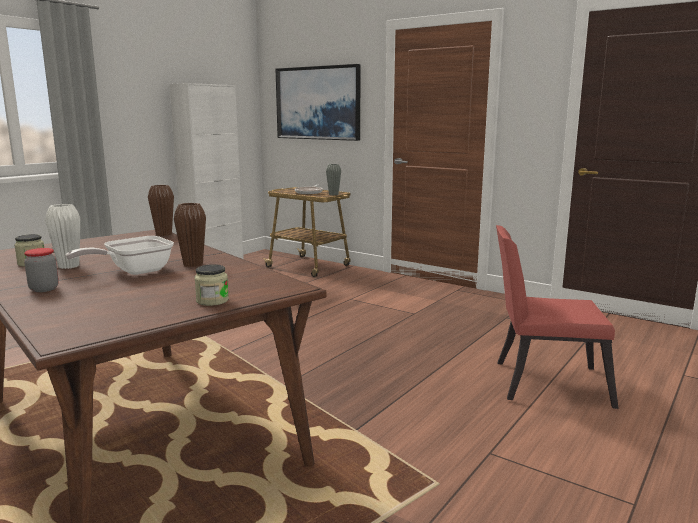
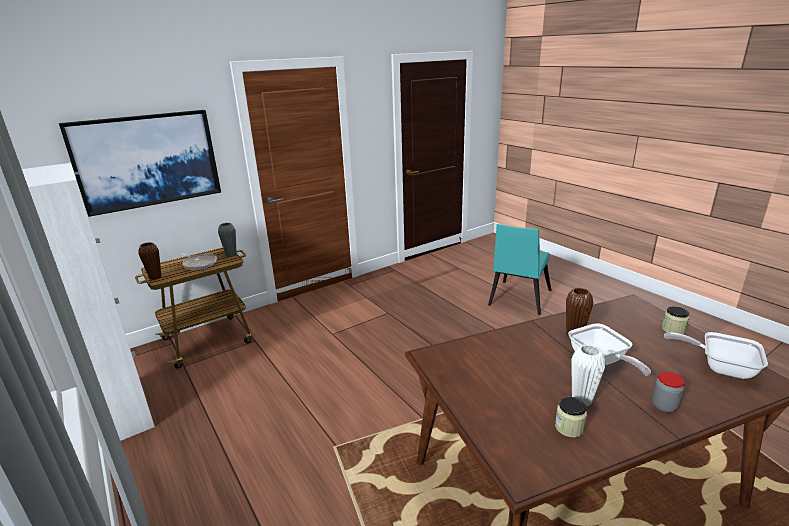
camera: 70 degrees left, 10 degrees up
(112, 315) = (719, 367): none -> frying pan
(164, 234) = (444, 349): brown vase -> brown vase (155, 277)
(543, 382) = (518, 299): red chair -> turquoise chair

